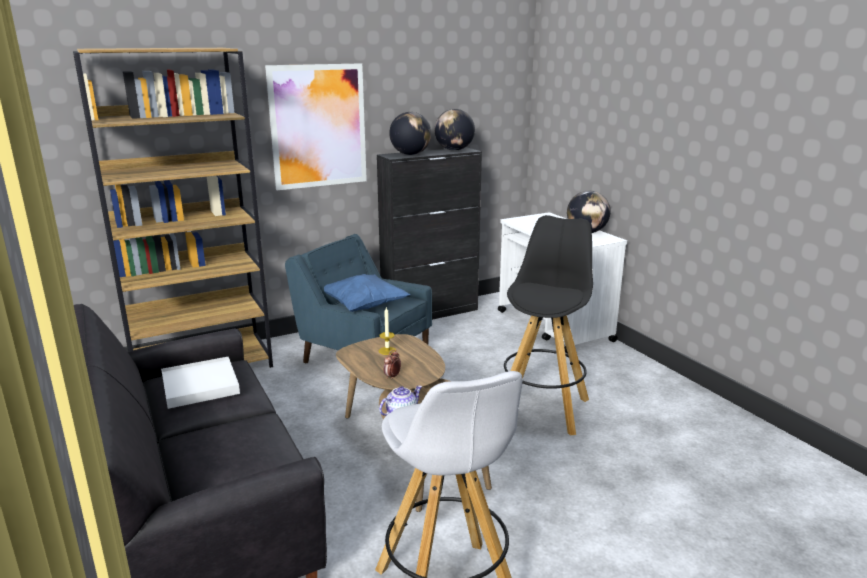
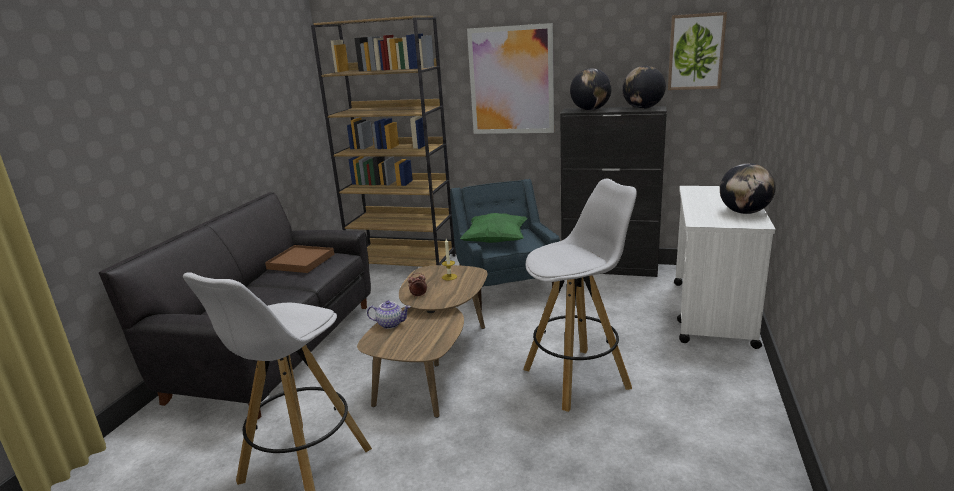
camera: 45 degrees right, 0 degrees up
(200, 385) = (301, 261): white tray -> brown tray
(364, 306) = (495, 241): blue pillow -> green pillow
(485, 96) = (696, 52): none -> picture
(542, 408) = (577, 378): black stool -> white stool

